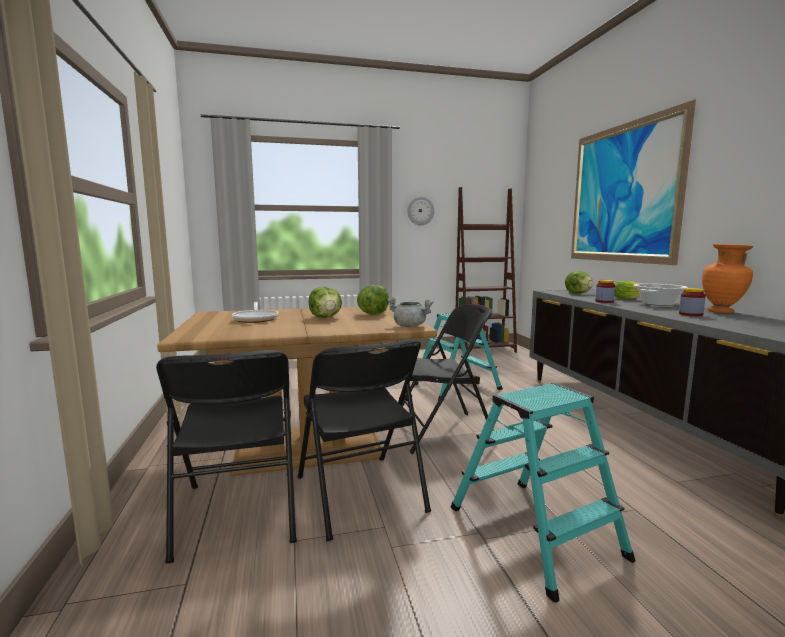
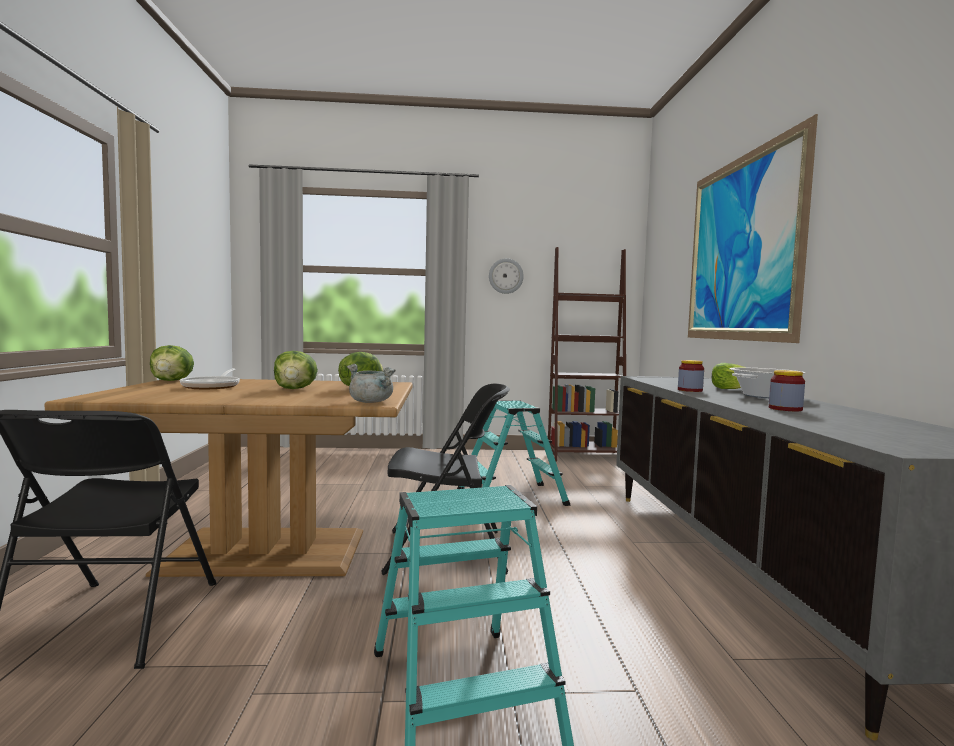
camera: 10 degrees right, 5 degrees down
(359, 494) = (273, 617): black chair -> none
(578, 293) = (675, 381): lettuce -> lettuce (172, 381)
(722, 312) = (843, 408): orange vase -> none

